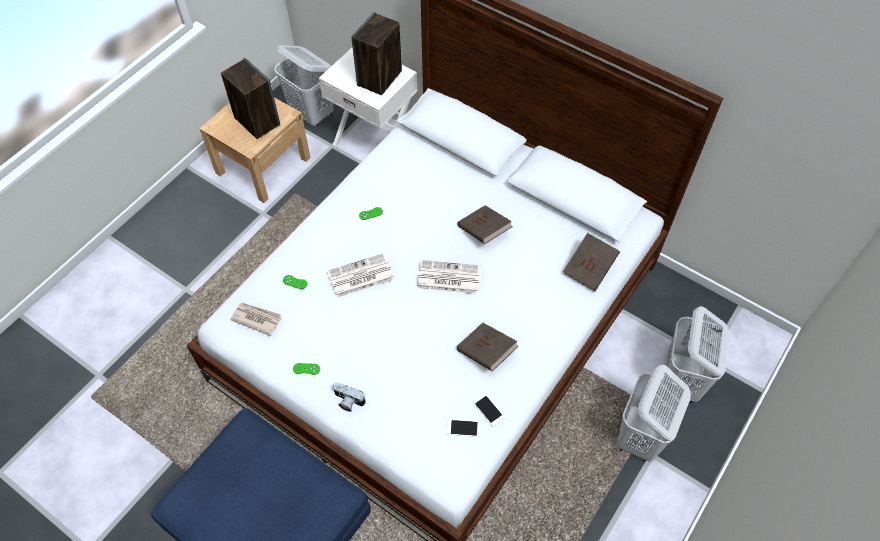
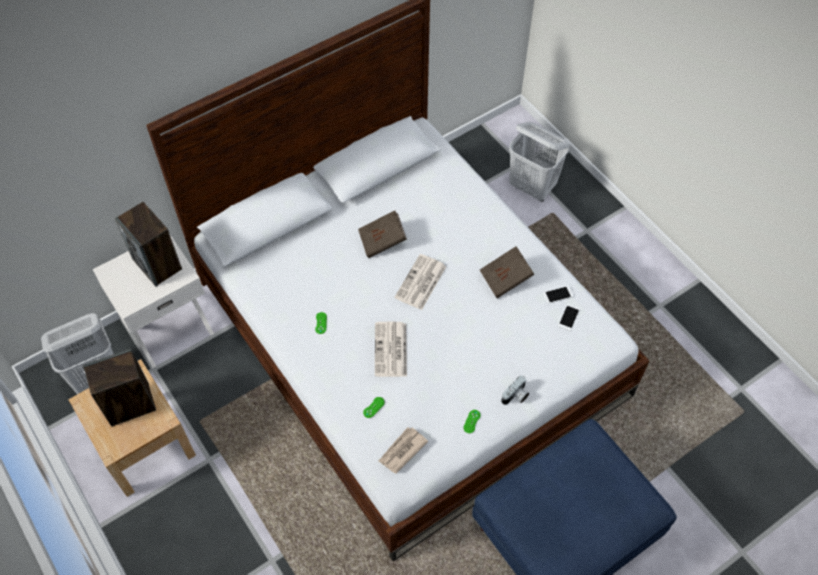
camera: 70 degrees left, 0 degrees up
(589, 269) = (453, 181): brown book -> none
(639, 437) = (570, 232): white laundry basket -> none

